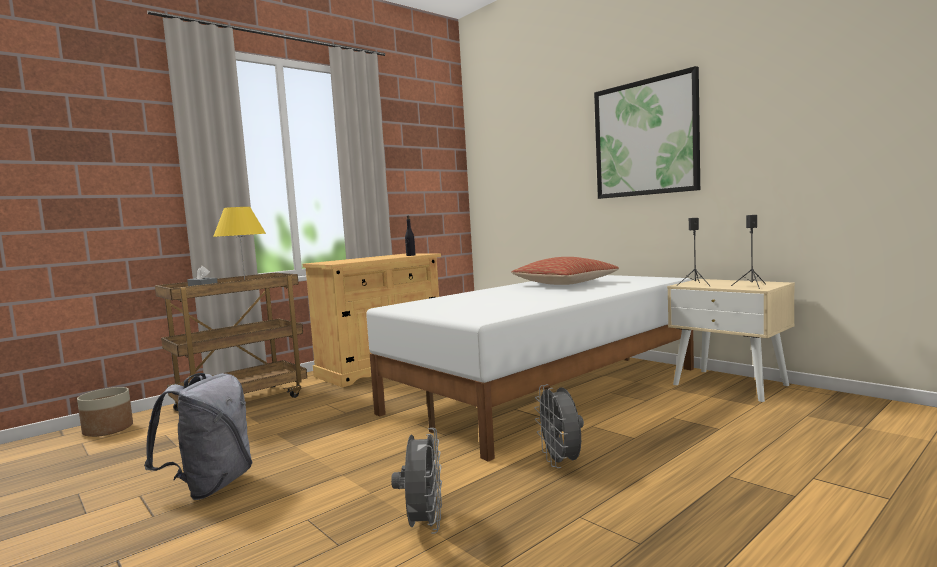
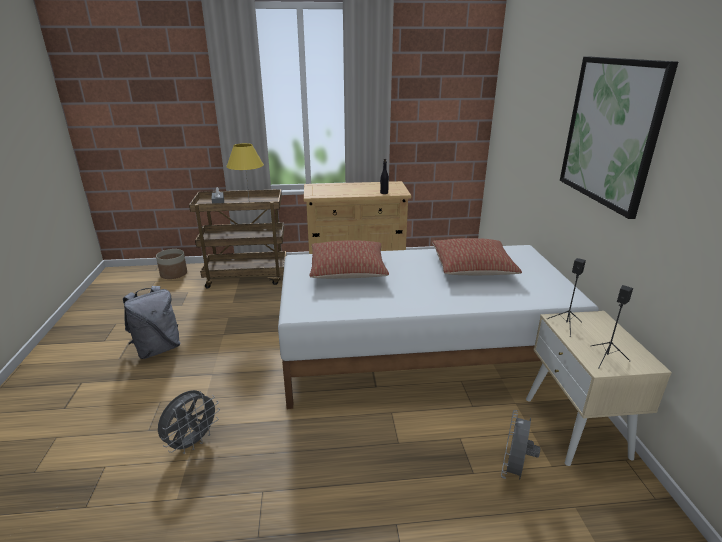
camera: 35 degrees right, 20 degrees up
(462, 301) = (348, 271): none -> pillow
(561, 463) = (320, 437): grey fan -> grey fan (513, 470)

